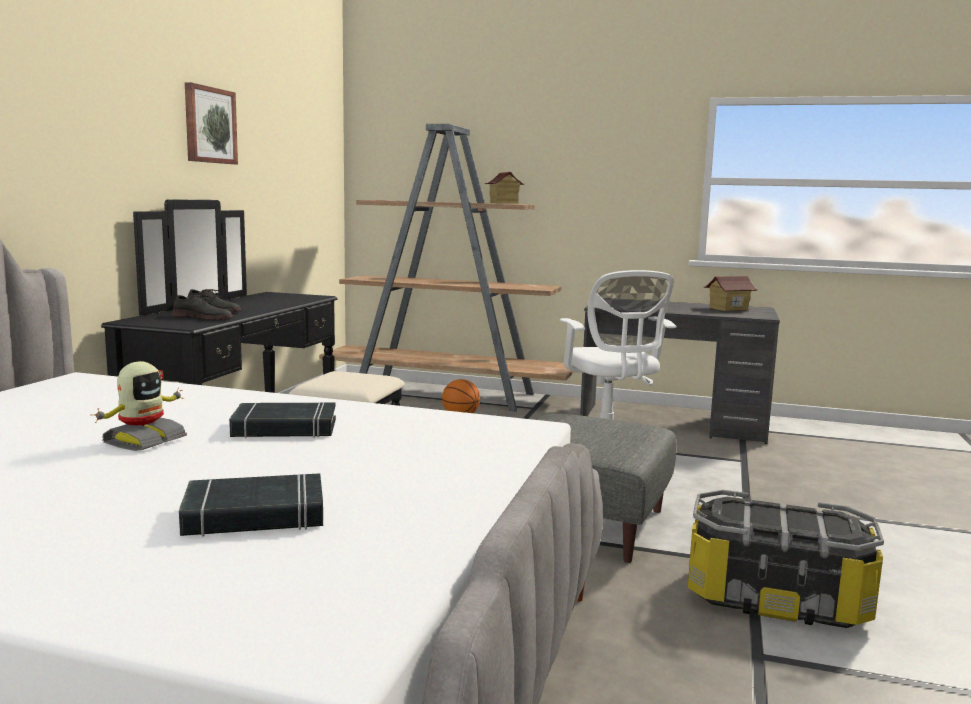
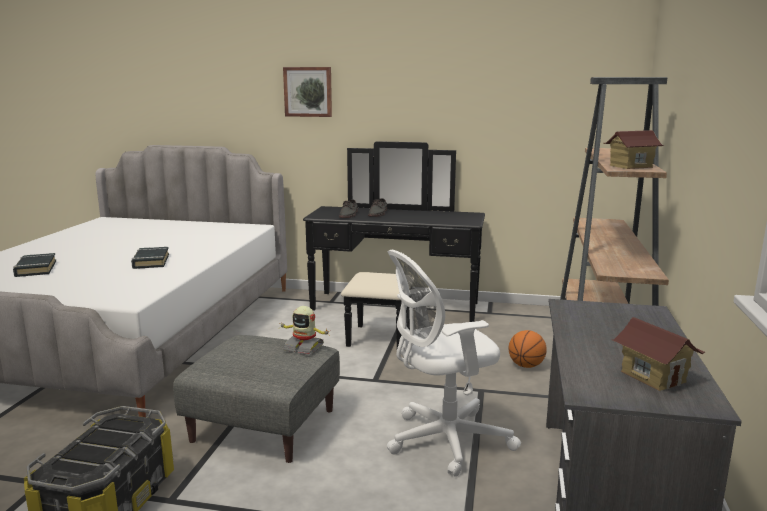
camera: 85 degrees right, 5 degrees up
(143, 441) = (141, 247): toy robot -> toy robot (304, 347)
(209, 125) = (429, 91): picture -> picture (308, 92)

